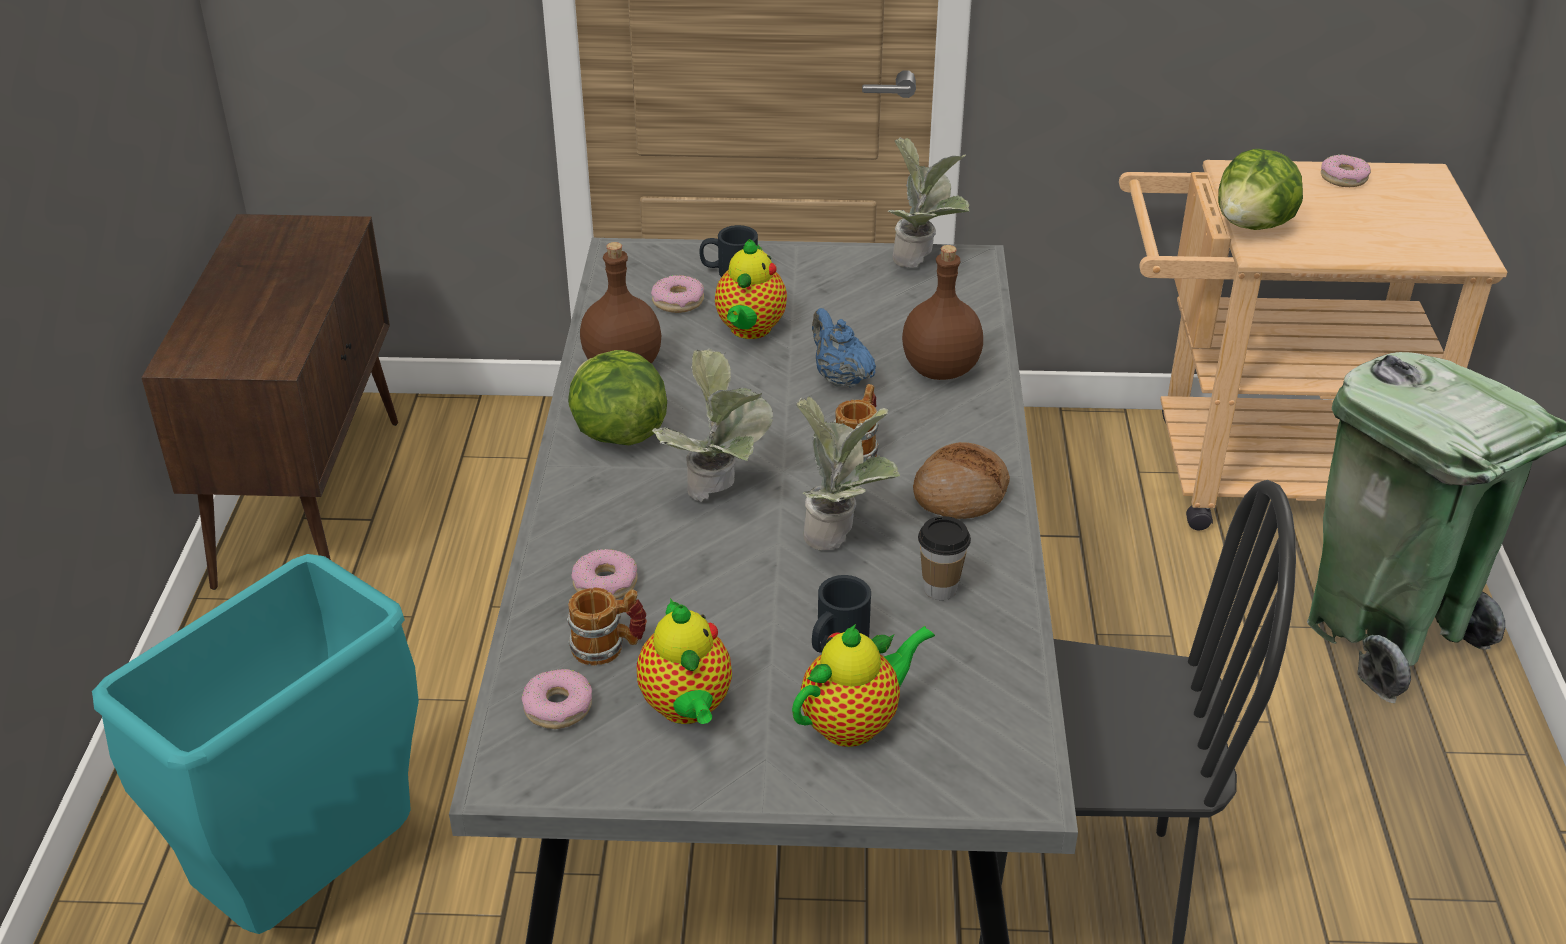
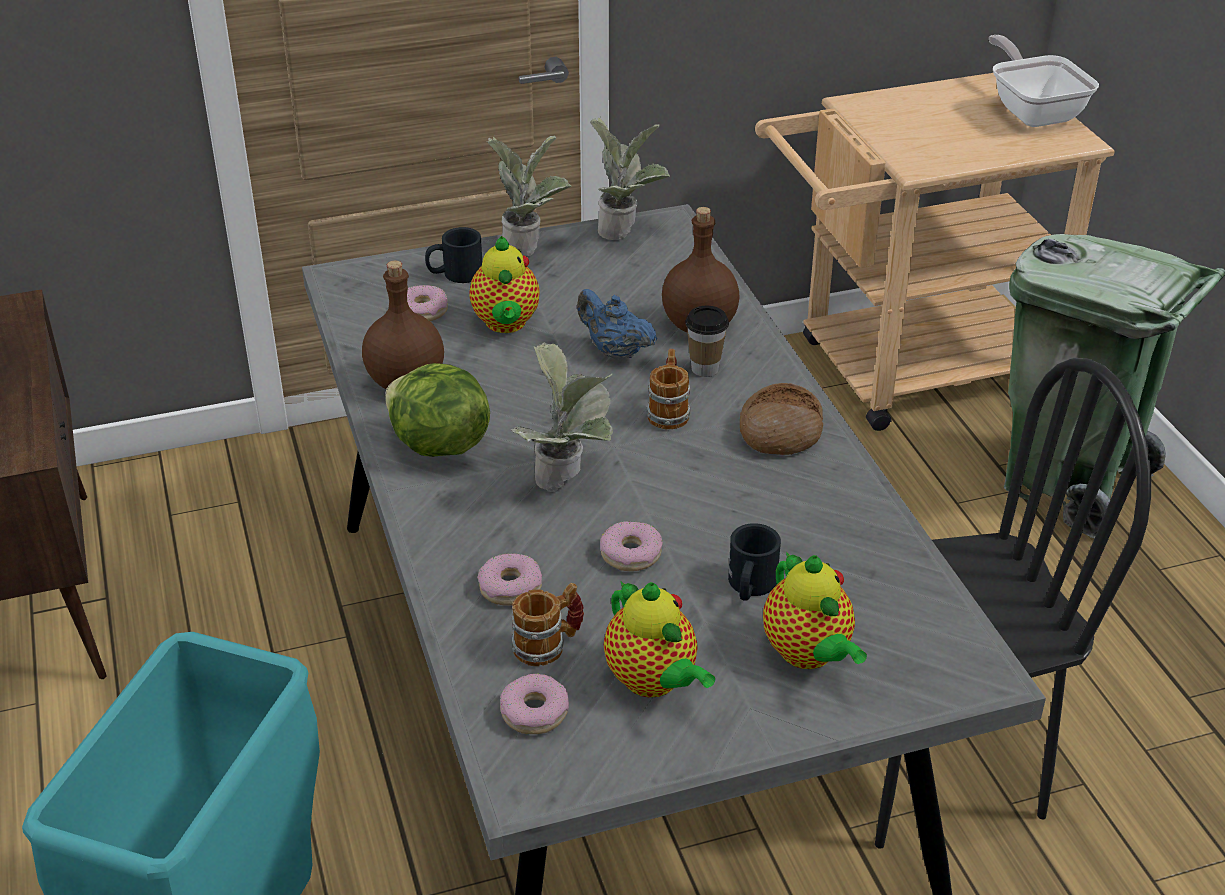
camera: 20 degrees left, 0 degrees up
(840, 535) = (698, 493): potted plant -> potted plant (529, 247)
(855, 722) = (809, 654): teapot -> teapot turned 120 degrees clockwise
(940, 589) = (812, 519): cup -> cup (705, 369)
(1253, 225) = (898, 147): lettuce -> none
(1343, 178) = (945, 94): donut -> donut (631, 553)
(1435, 212) = (1033, 111): none -> frying pan

